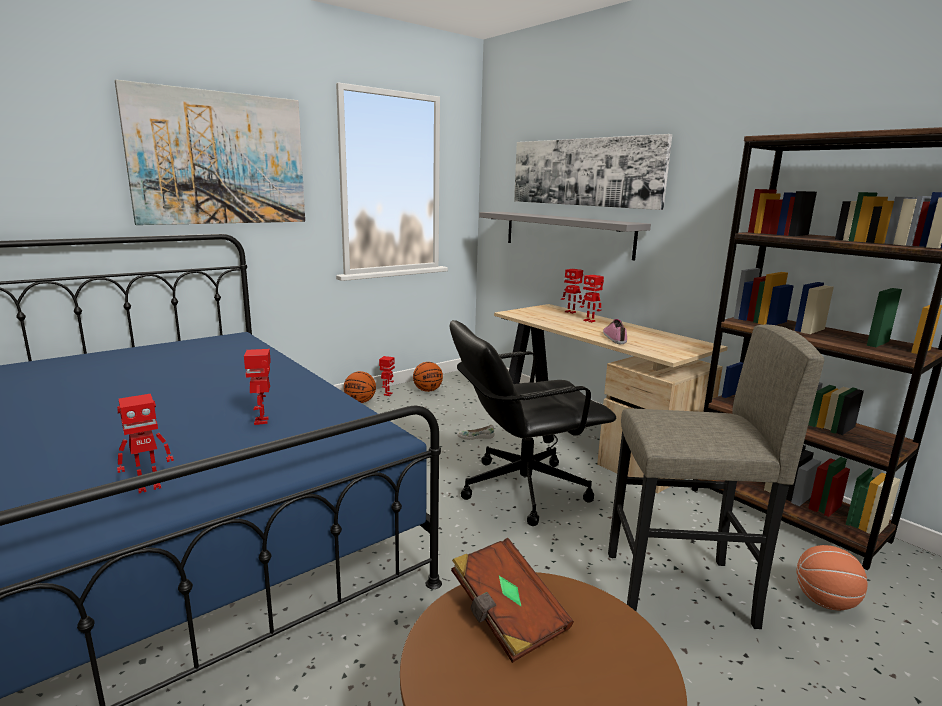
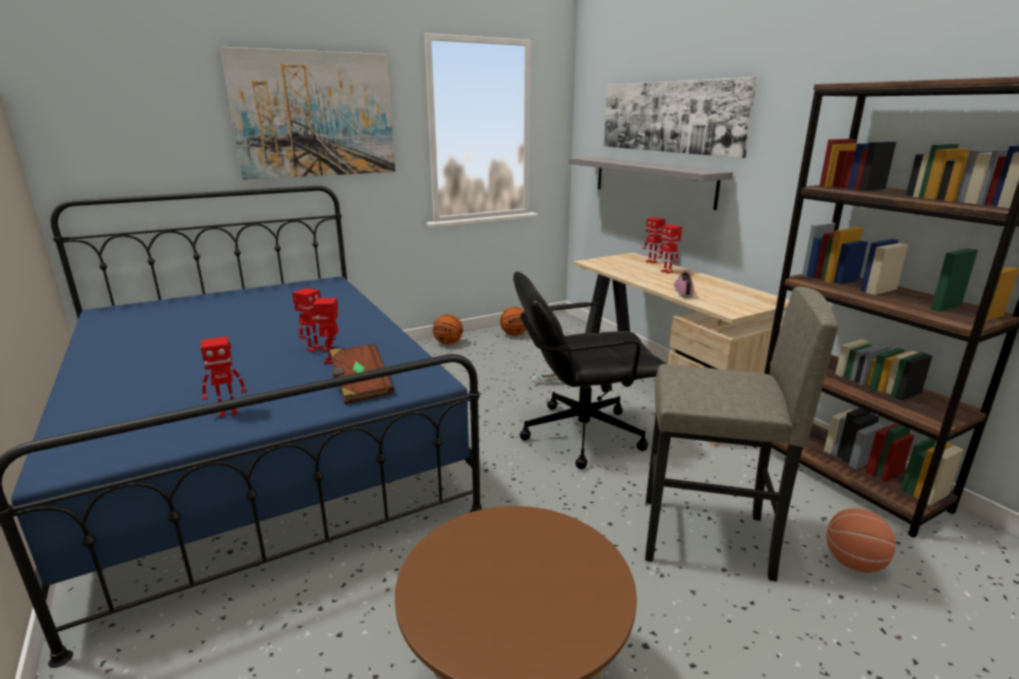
camera: 10 degrees right, 5 degrees up
(387, 394) = (475, 337): toy robot -> toy robot (314, 349)
(507, 615) = (500, 541): brown book -> brown book (360, 386)

